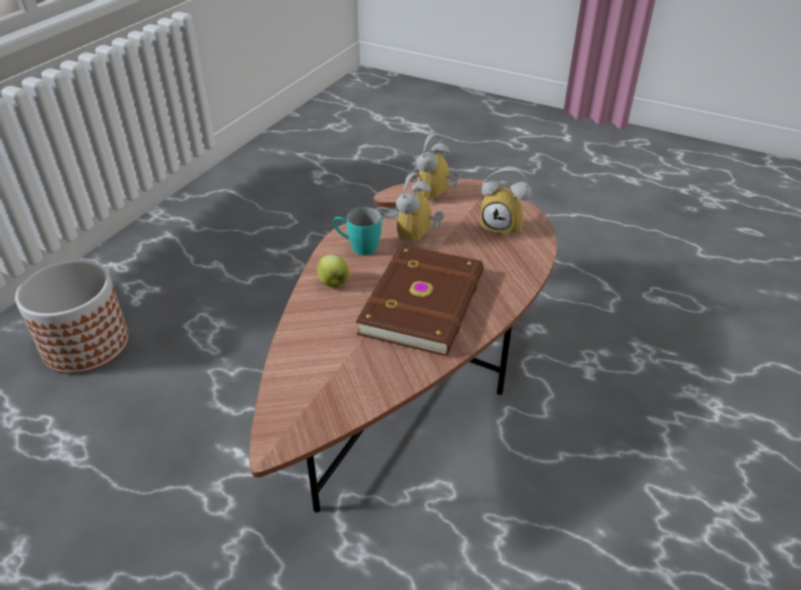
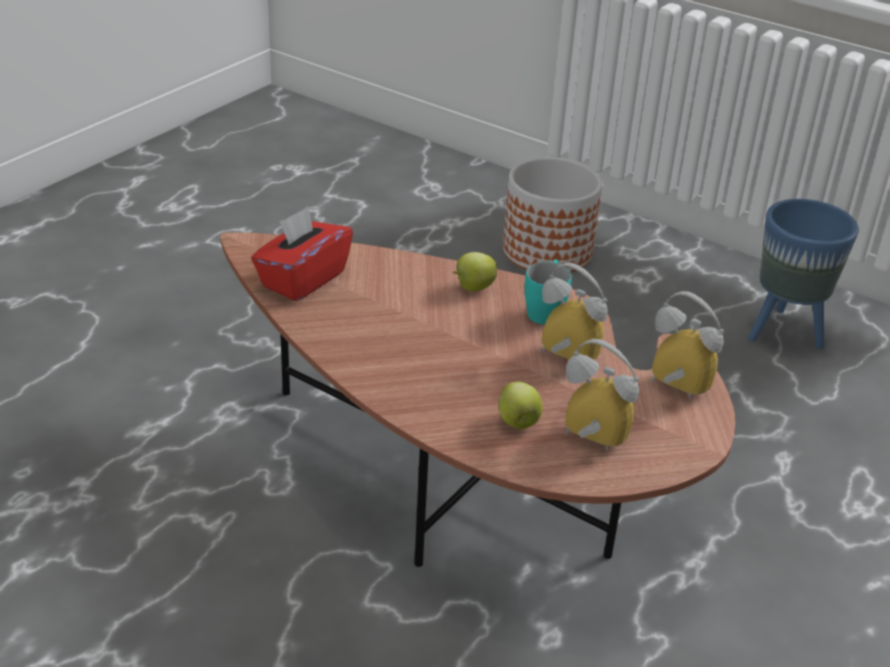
camera: 95 degrees right, 5 degrees down
(218, 227) = (784, 332): none -> blue planter
(338, 388) = (302, 279): none -> red tissue box
(425, 303) = (422, 347): brown book -> none
(497, 254) = (518, 423): none -> apple
(503, 226) = (589, 442): alarm clock -> alarm clock turned 90 degrees clockwise

